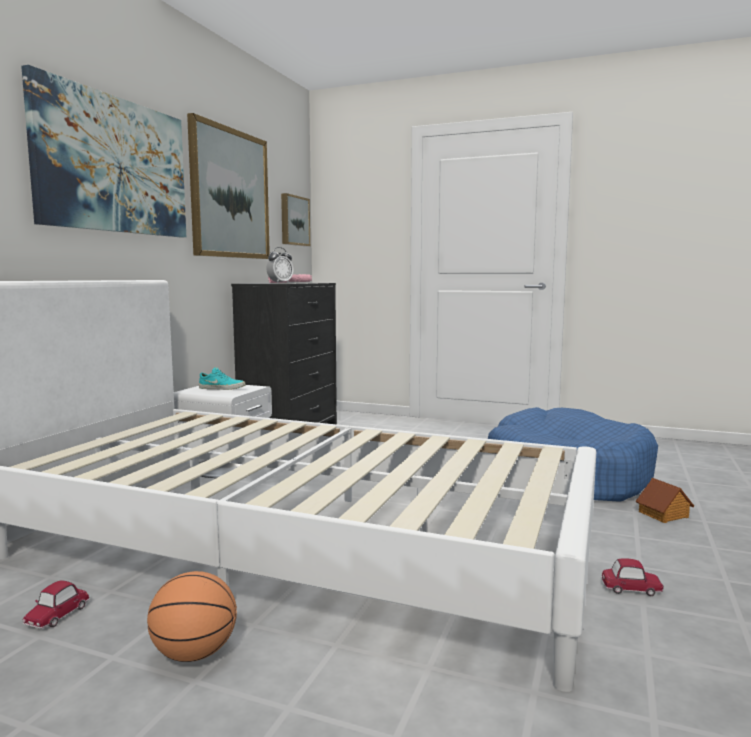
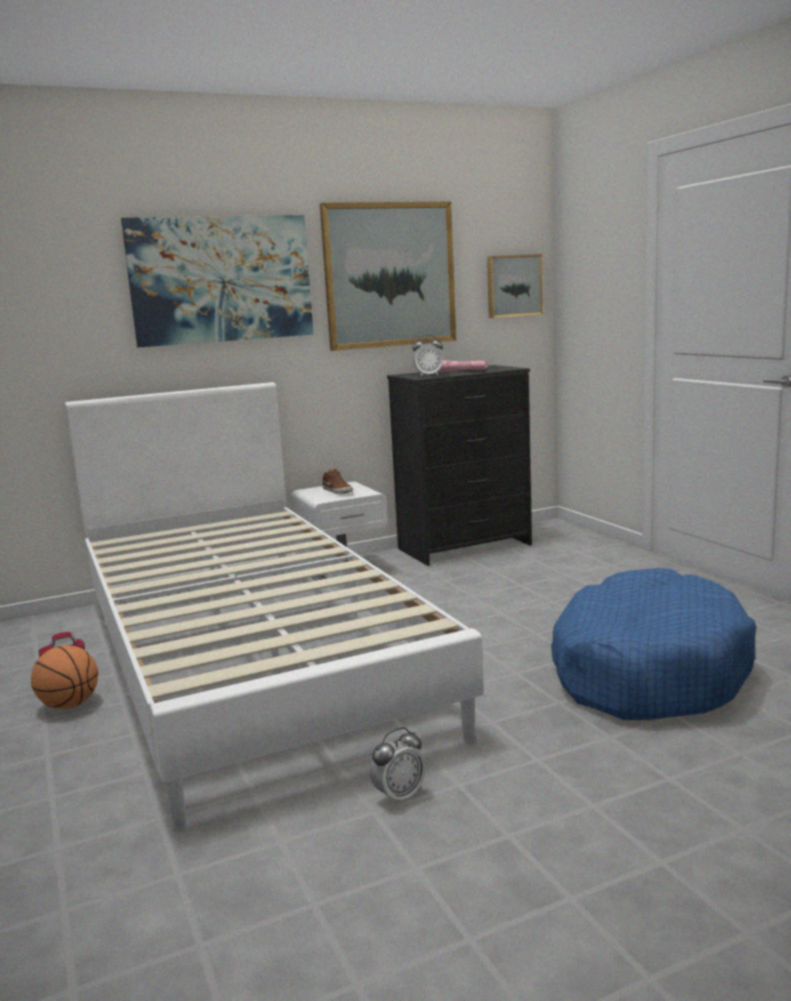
camera: 45 degrees right, 5 degrees up
(222, 388) = (338, 491): turquoise shoe -> brown shoe
(631, 588) = (399, 796): toy car -> alarm clock
(664, 514) = (637, 752): toy house -> none

